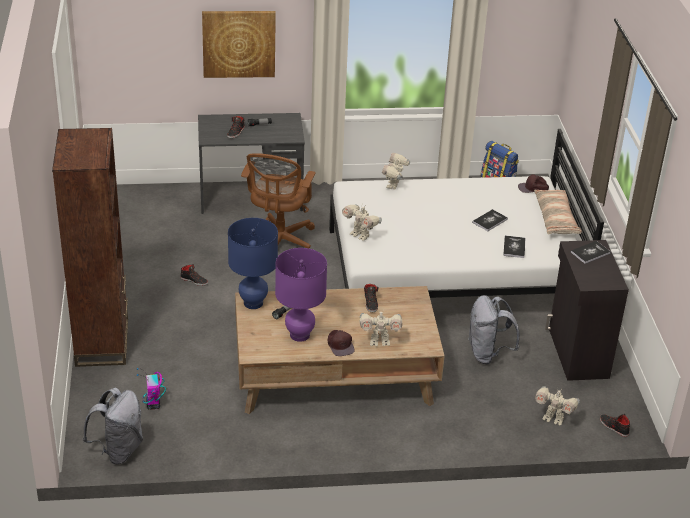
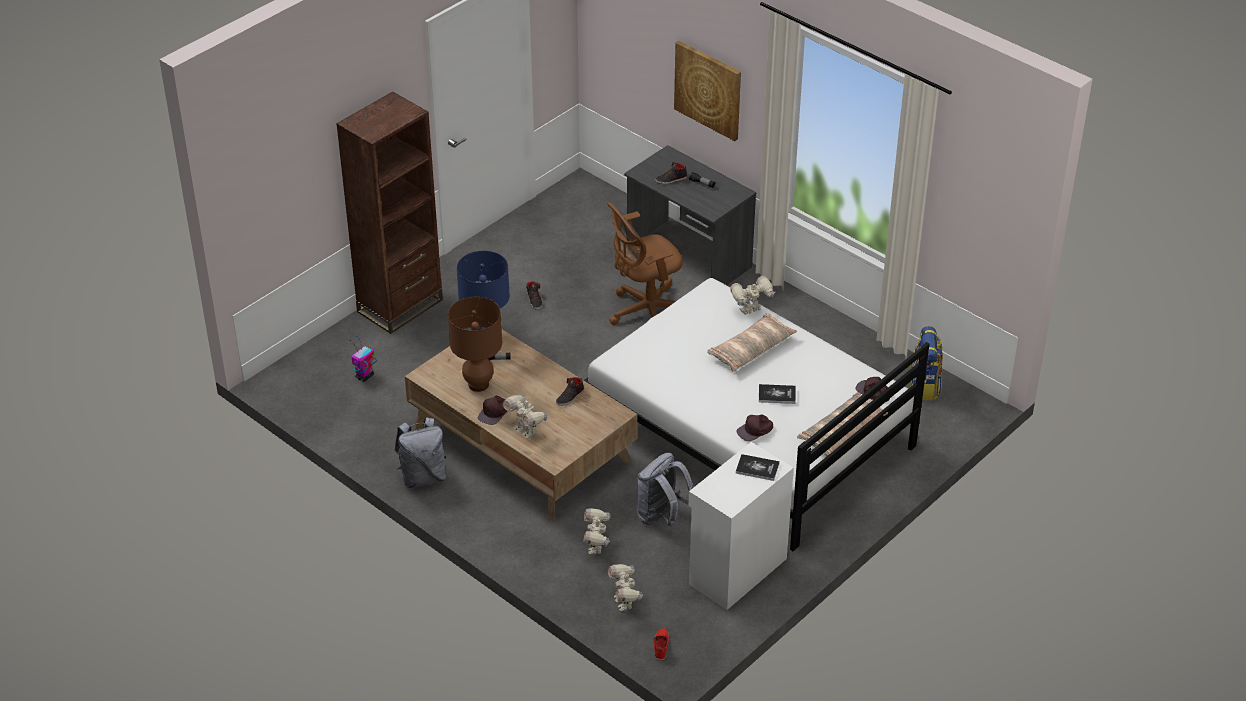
camera: 50 degrees right, 5 degrees up
(118, 450) = (297, 392): grey backpack -> grey backpack (423, 477)
(300, 335) = (478, 384): purple table lamp -> brown table lamp
(360, 235) = (647, 336): toy robot -> toy robot (596, 547)
(431, 206) = (751, 349): none -> pillow
(514, 247) = (755, 430): book -> brown cap
(577, 353) = (736, 571): black cabinet -> white cabinet
(613, 427) = (660, 646): black shoe -> red shoe

